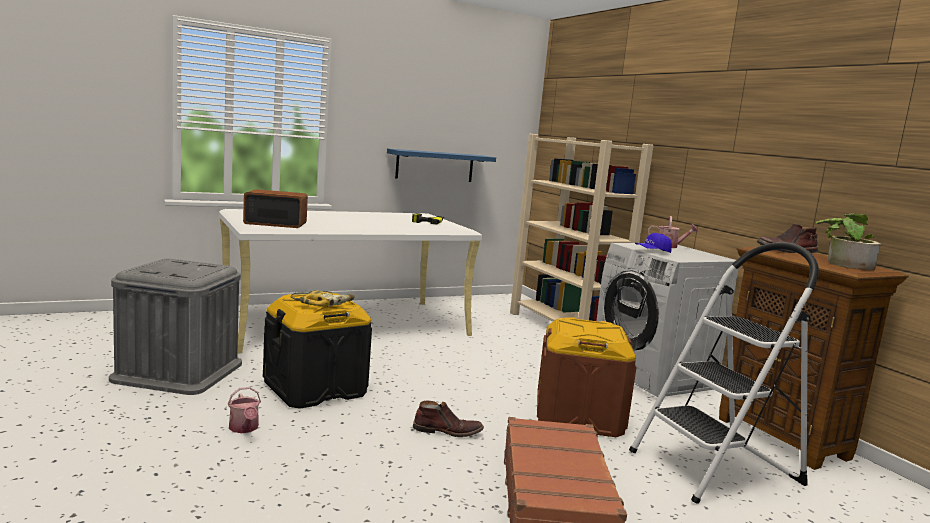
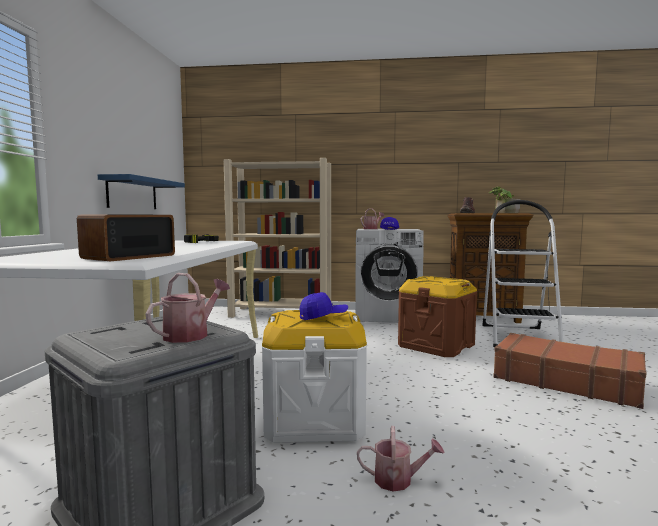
camera: 55 degrees left, 5 degrees down
(178, 274) = (191, 334): none -> watering can
(315, 388) = (314, 419): black storage box -> white storage box
(324, 303) = (323, 317): power drill -> blue cap
(447, 431) = (445, 386): brown boot -> none

